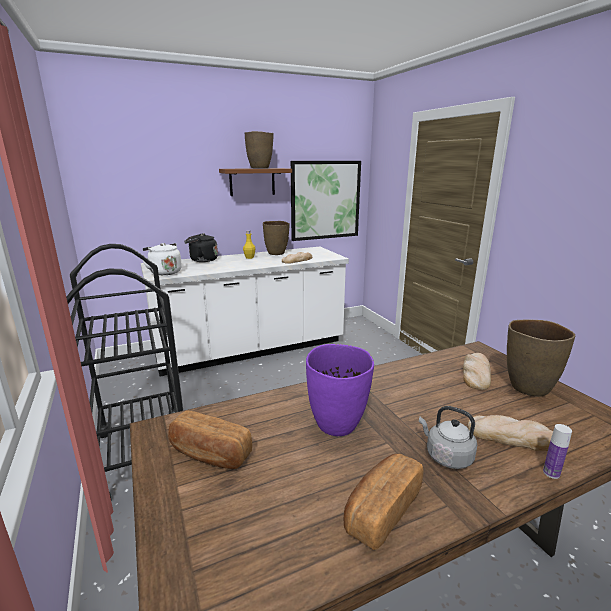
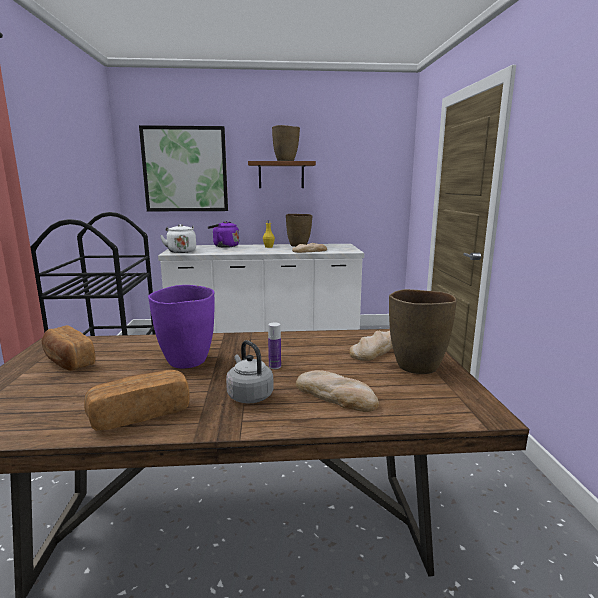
camera: 20 degrees right, 5 degrees down
(202, 260) = (224, 246): black kettle -> purple kettle
(325, 200) = (359, 196): picture -> picture (185, 169)
(551, 473) = (332, 424): bottle -> bottle (275, 366)

